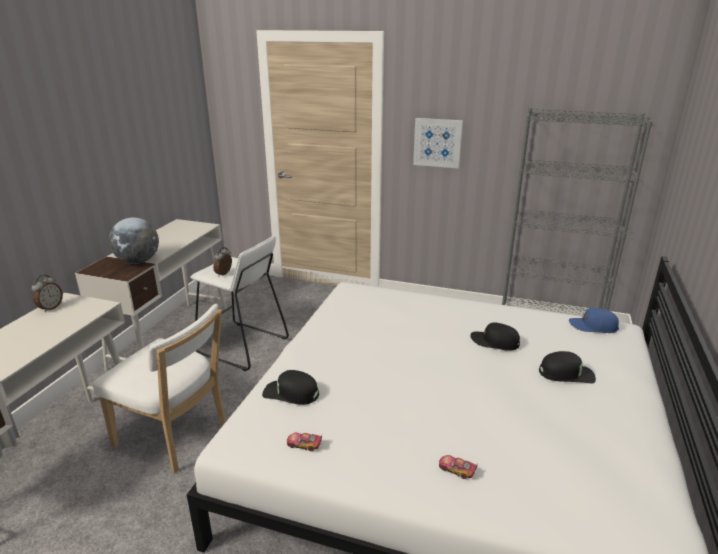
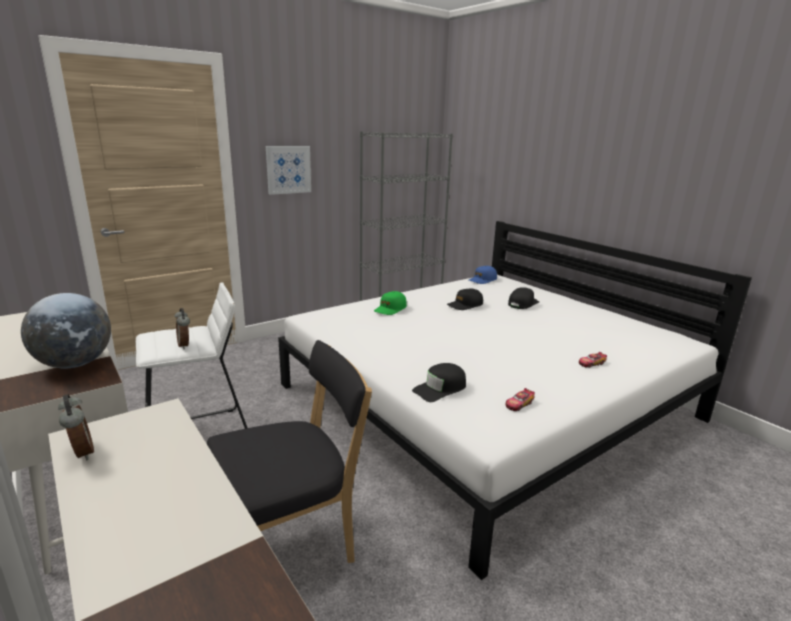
camera: 55 degrees left, 5 degrees down
(175, 437) = (292, 543): white chair -> black chair
(418, 311) = (390, 309): none -> green cap

